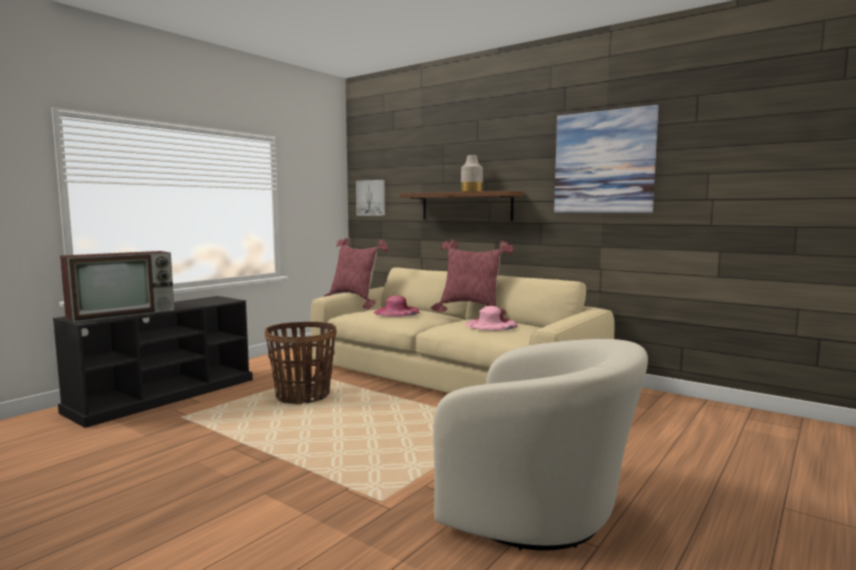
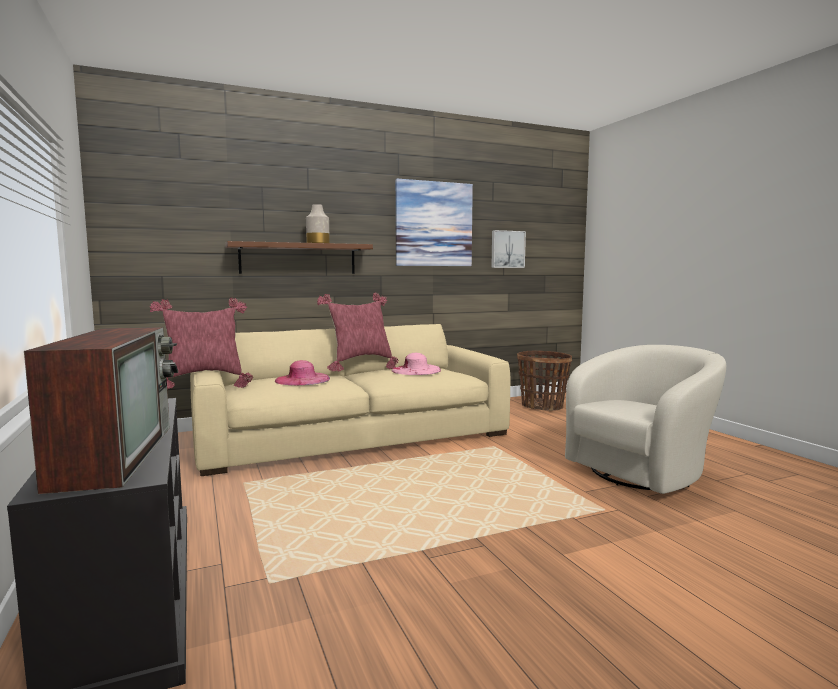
camera: 60 degrees left, 0 degrees up
(303, 396) = (307, 499): basket -> basket (542, 406)
(371, 198) = (143, 245): picture -> picture (507, 249)

